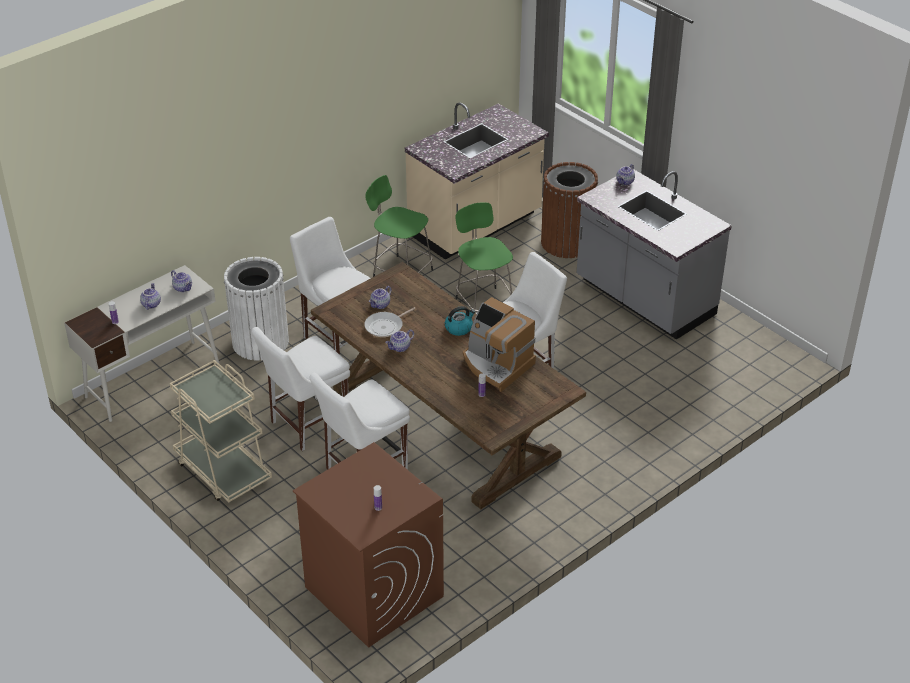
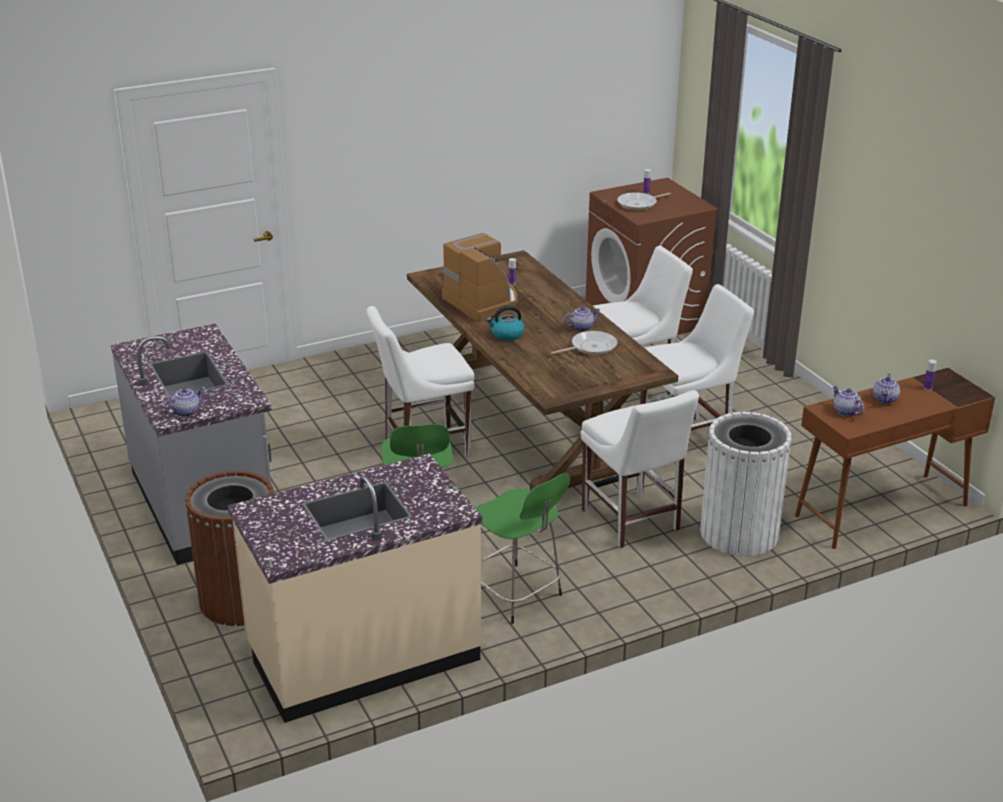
camera: 165 degrees left, 10 degrees down
(153, 380) = (880, 510): white desk -> brown desk
(223, 471) = (784, 413): beige cart -> none
(380, 305) = (590, 367): teapot -> none
(381, 482) = (639, 204): none -> frying pan

